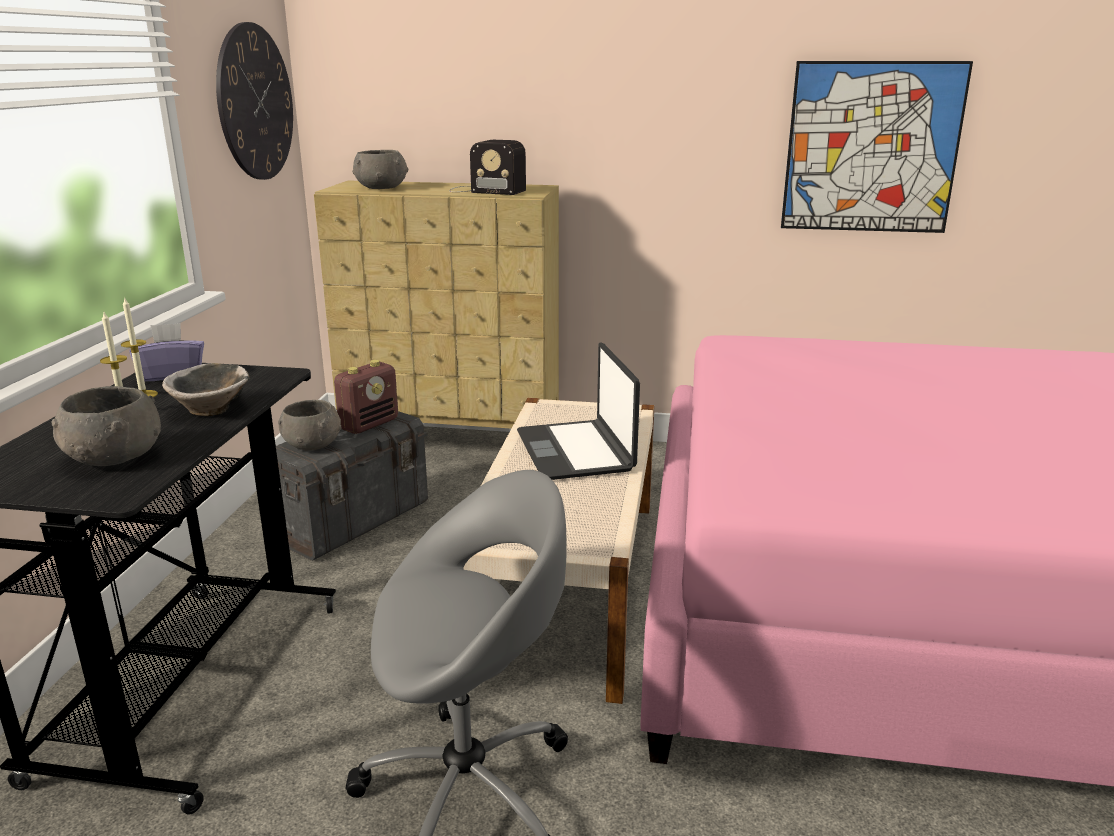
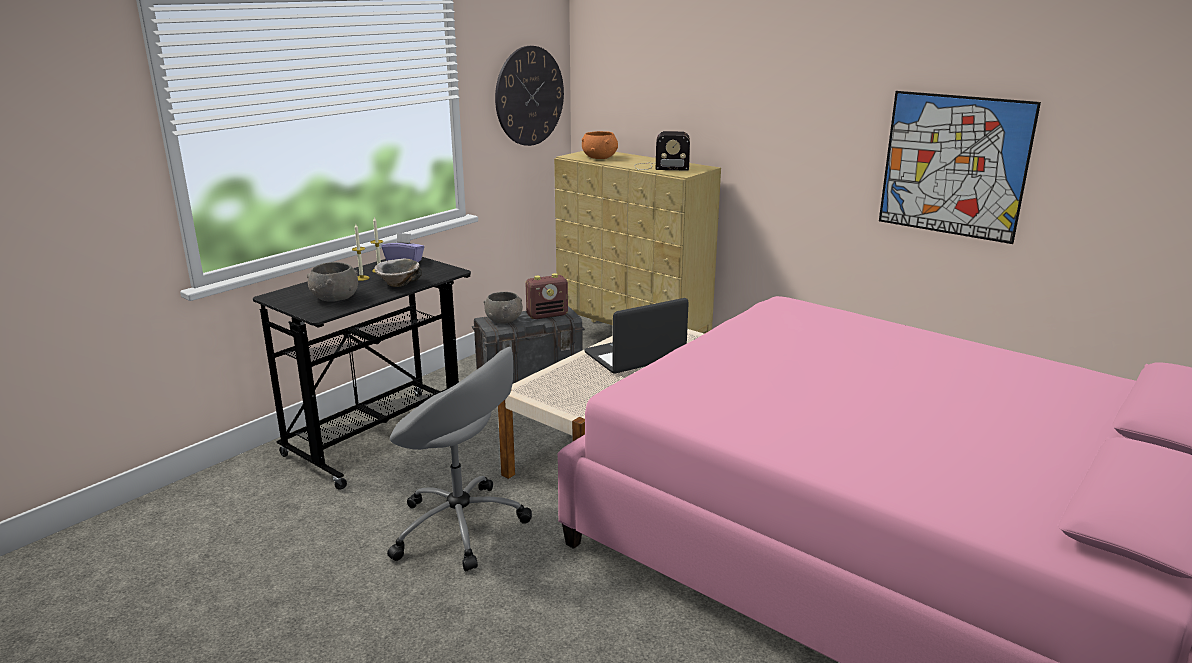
camera: 30 degrees right, 0 degrees up
(381, 188) = (599, 158): grey bowl -> orange bowl
(484, 190) = (659, 167): radio -> radio turned 45 degrees counterclockwise
(576, 451) = (635, 356): laptop -> laptop turned 45 degrees clockwise

